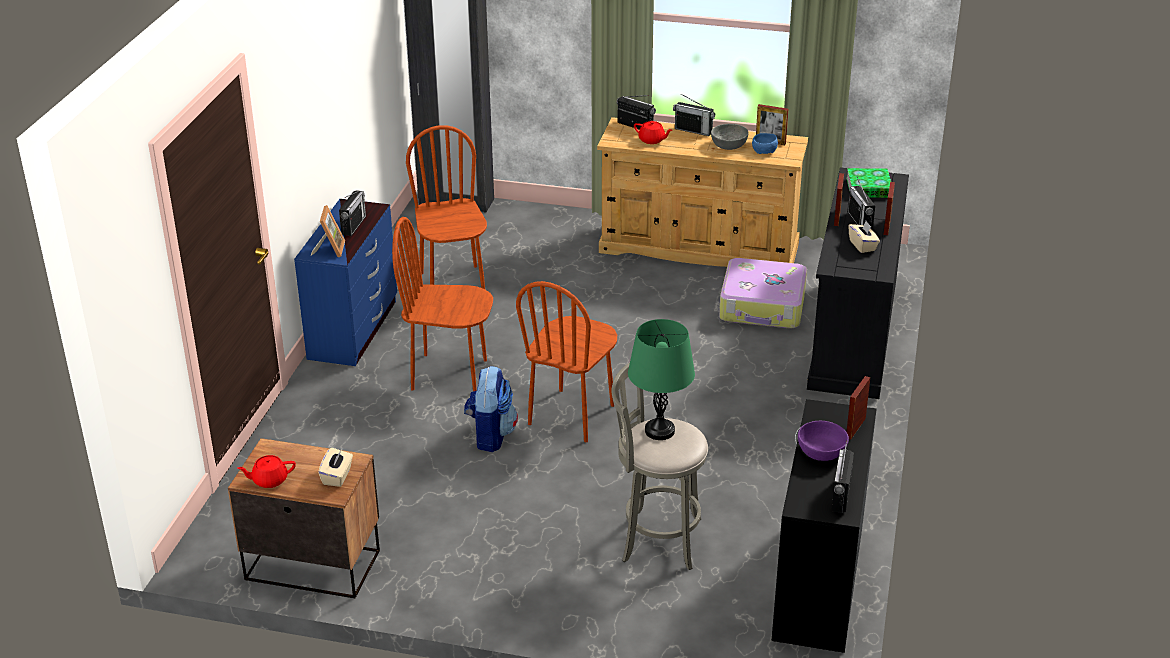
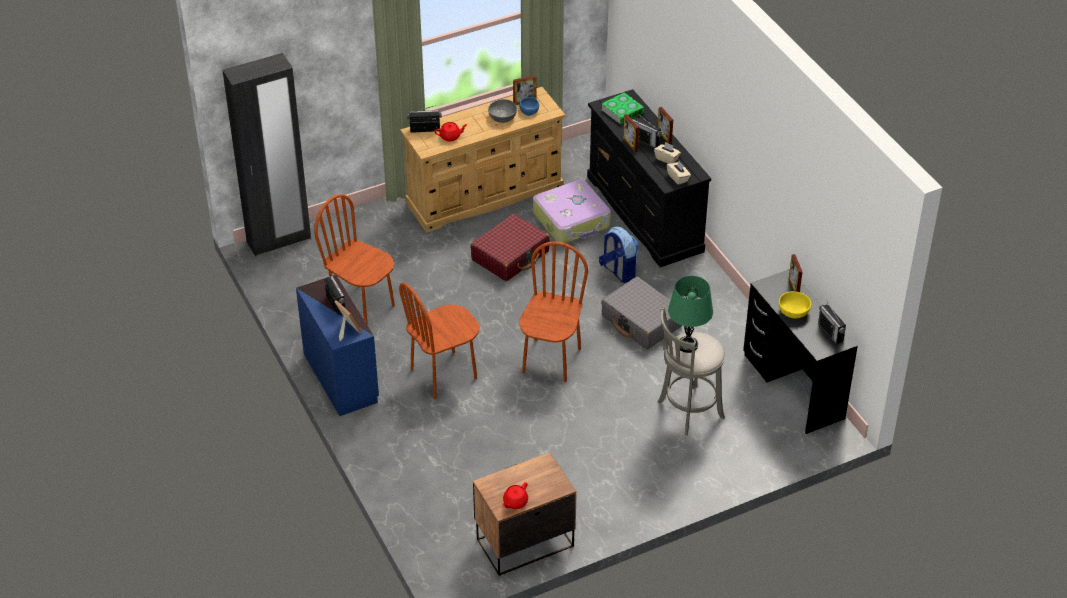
camera: 40 degrees left, 10 degrees up
(337, 476) = (549, 477): beige tissue box -> beige tissue box (678, 178)
(490, 435) = (521, 401): backpack -> backpack (618, 271)
(572, 415) = (551, 360): brown chair -> brown chair turned 150 degrees counterclockwise
(656, 307) = (510, 256): none -> red suitcase
(693, 130) = (466, 115): radio -> none
(718, 428) = (641, 321): none -> grey suitcase
(822, 451) = (794, 311): purple bowl -> yellow bowl

